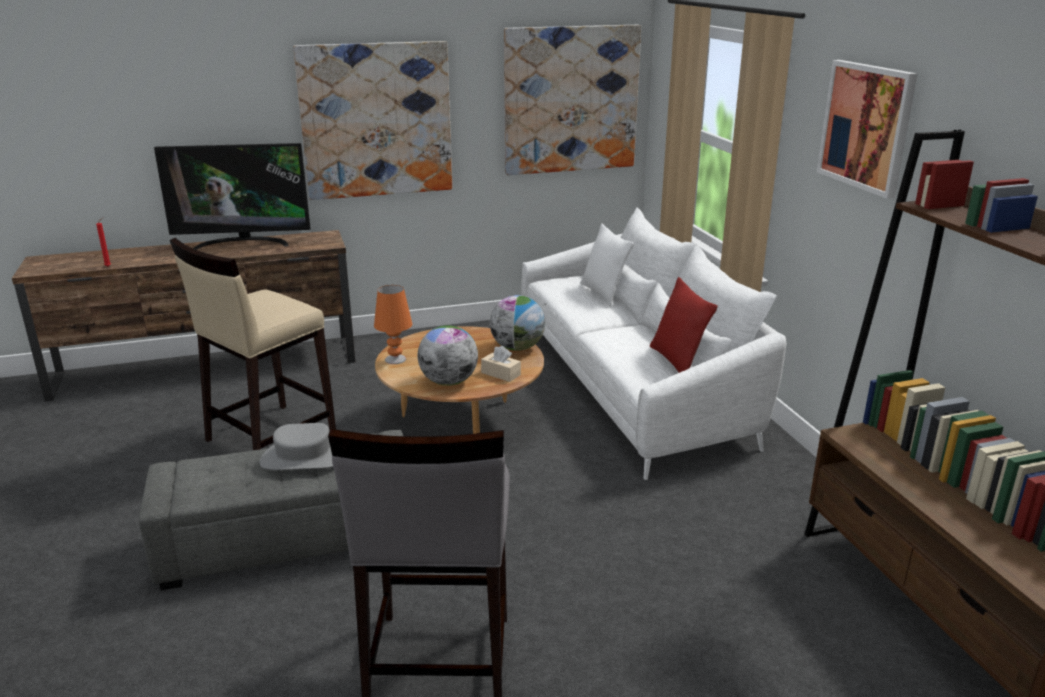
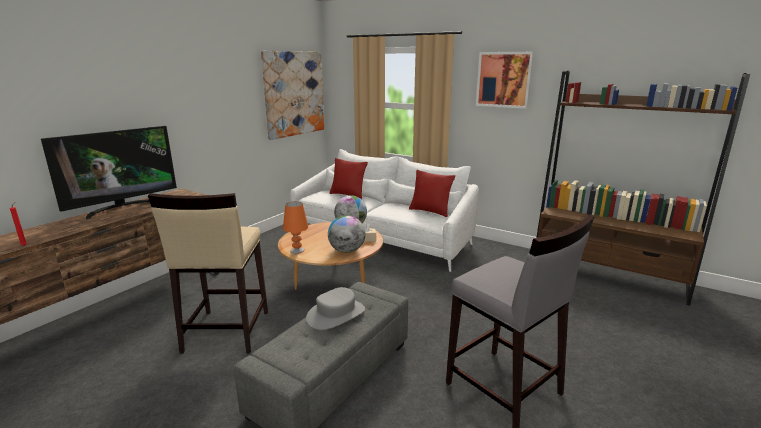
camera: 40 degrees left, 5 degrees down
(376, 120) = (197, 110): picture -> none
(603, 293) = (348, 195): white pillow -> red pillow

